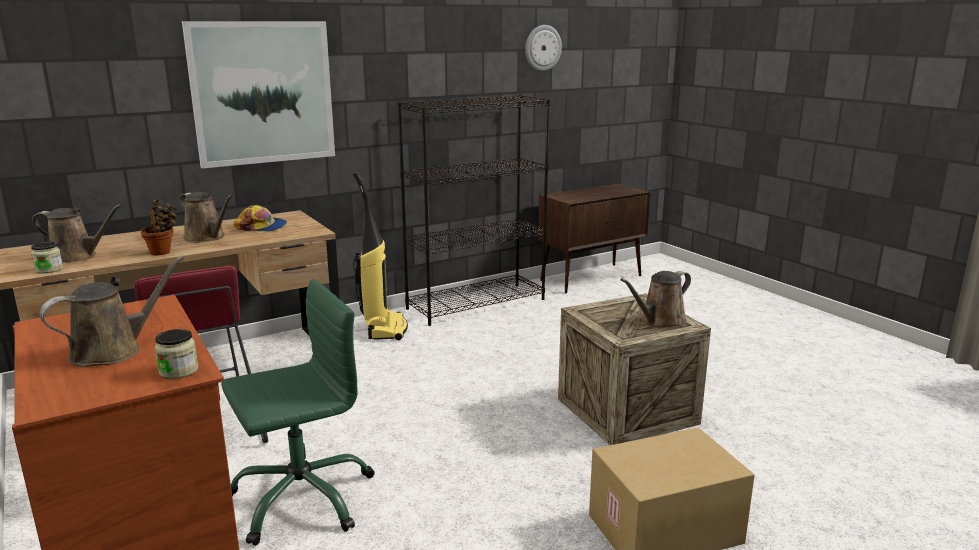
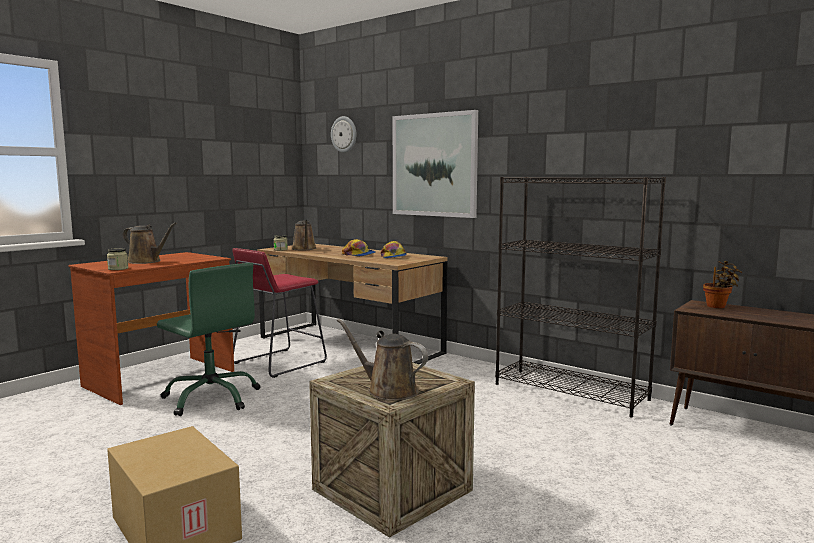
camera: 70 degrees right, 10 degrees down
(162, 252) = (323, 254): potted plant -> potted plant (718, 306)
(207, 237) = (359, 254): brown watering can -> cap
(384, 329) = (470, 372): vacuum cleaner -> none
(542, 48) = (712, 123): wall clock -> wall clock (344, 134)

